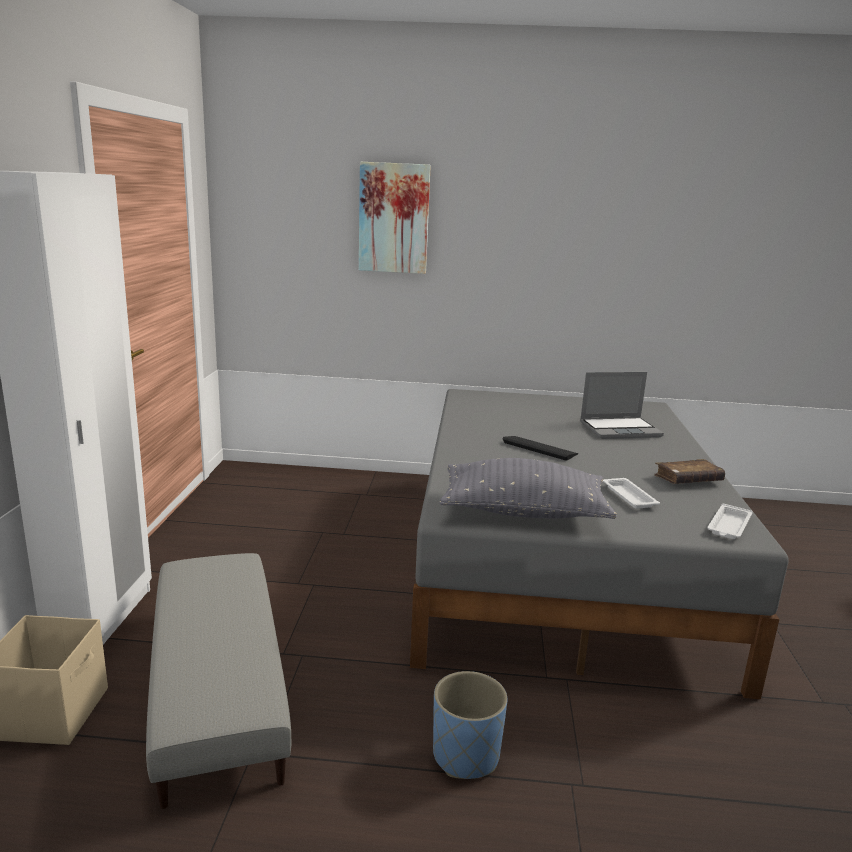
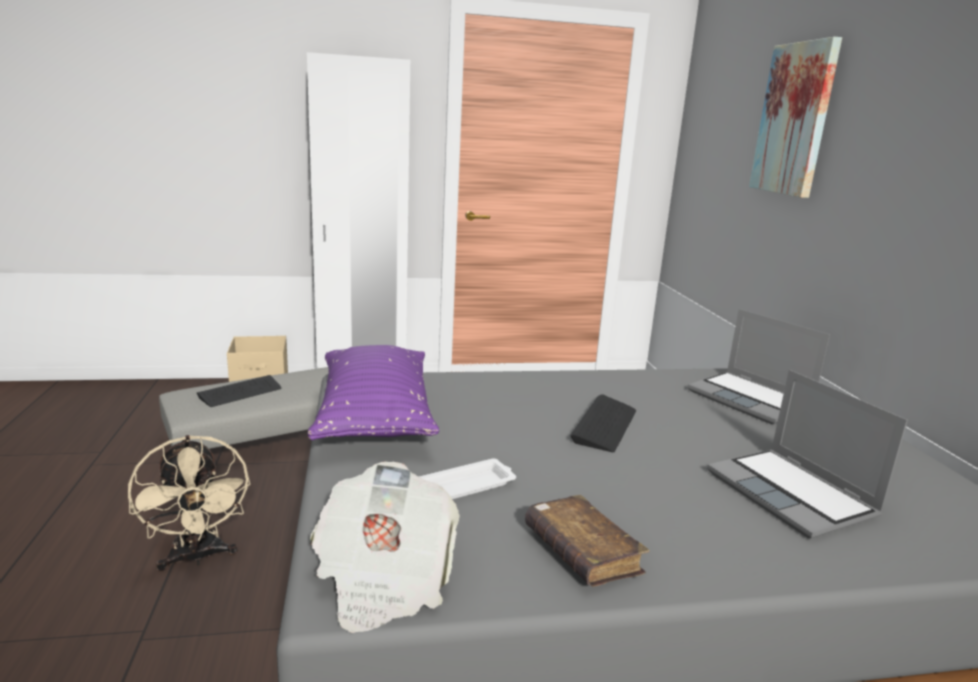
camera: 75 degrees right, 0 degrees up
(214, 663) = (240, 392): none -> keyboard
(465, 755) = (197, 557): blue planter -> beige fan
(503, 408) = (751, 399): none -> laptop
(523, 512) = (375, 416): grey pillow -> purple pillow
(729, 526) = (384, 577): white tray -> newspaper

